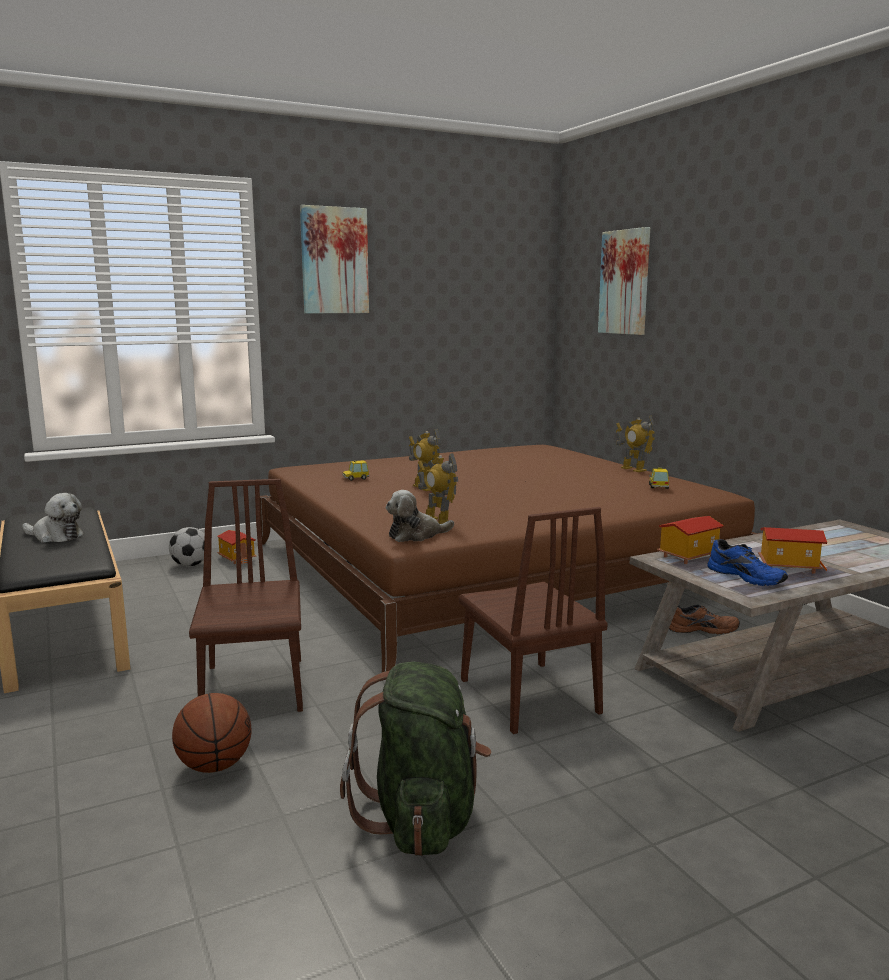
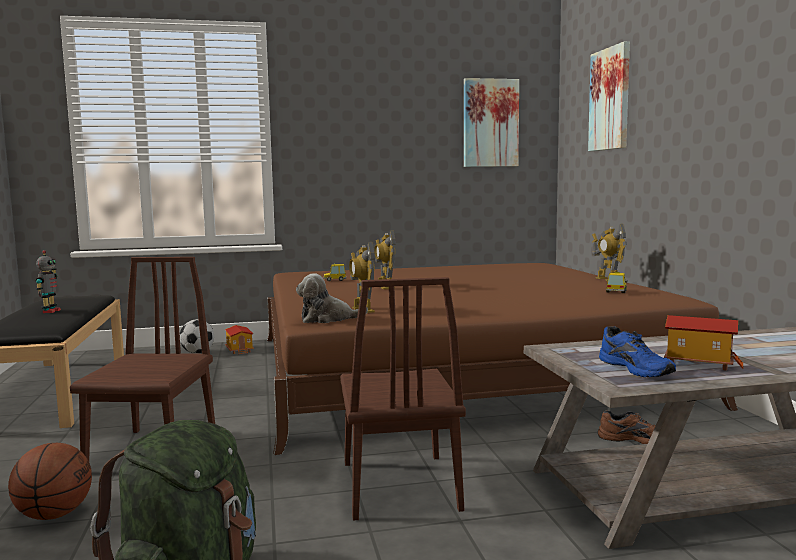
camera: 15 degrees right, 5 degrees down
(55, 536) = (50, 311): plush toy -> toy robot
(334, 260) = (339, 92): picture -> picture (490, 123)
(688, 556) = (588, 348): toy house -> none

